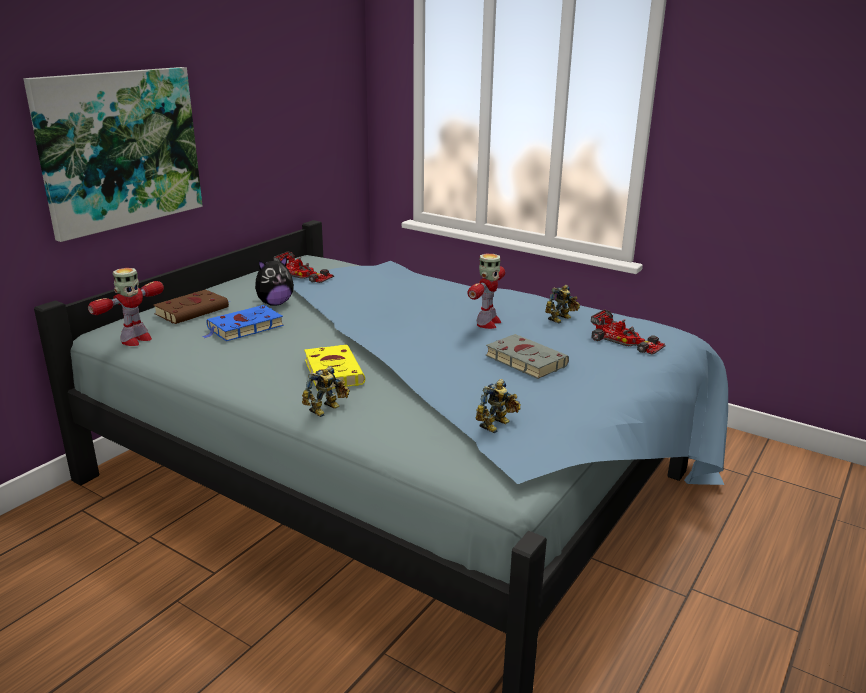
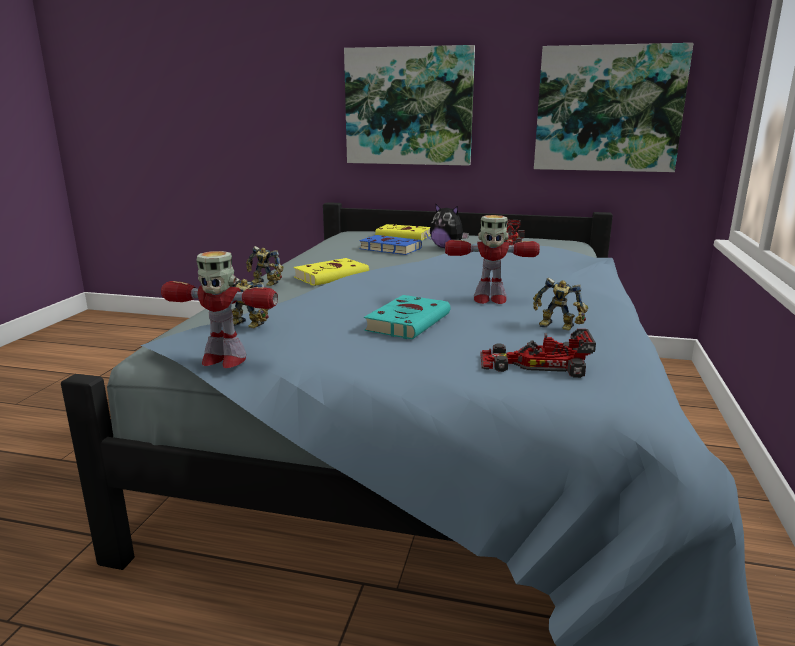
camera: 70 degrees right, 5 degrees down
(135, 340) = (342, 236): toy robot -> toy robot (223, 360)
(193, 310) = (405, 236): brown book -> yellow book
(296, 123) = (608, 109): none -> picture
(523, 360) = (409, 322): grey book -> turquoise book
(626, 341) = (535, 364): toy car -> toy car turned 75 degrees clockwise

